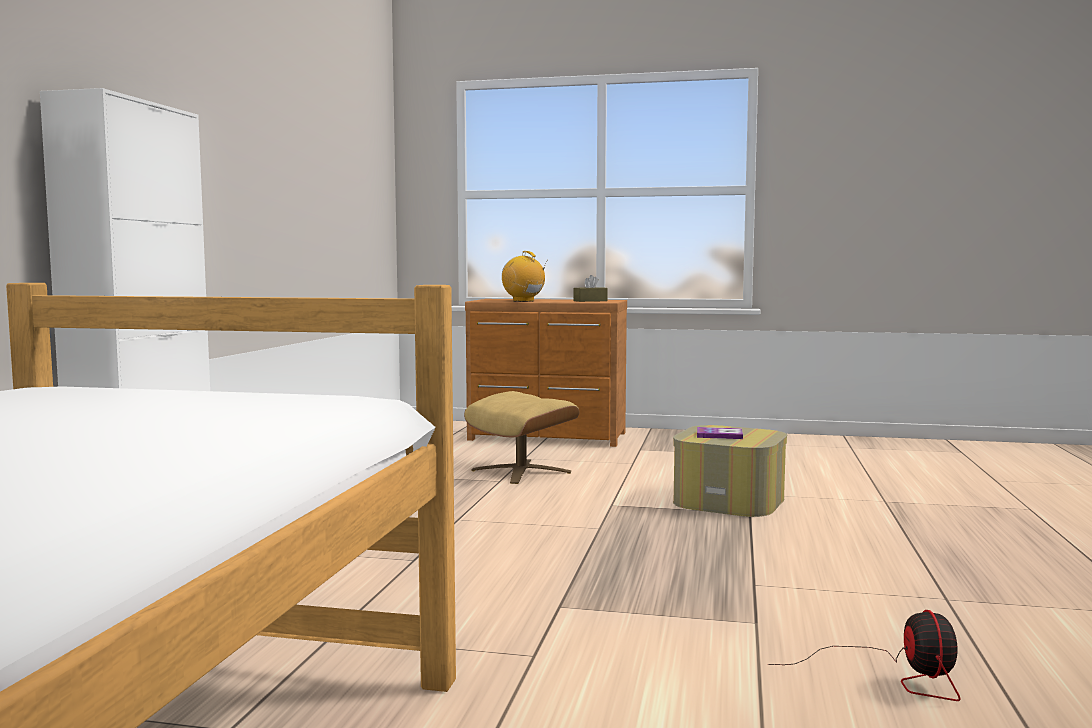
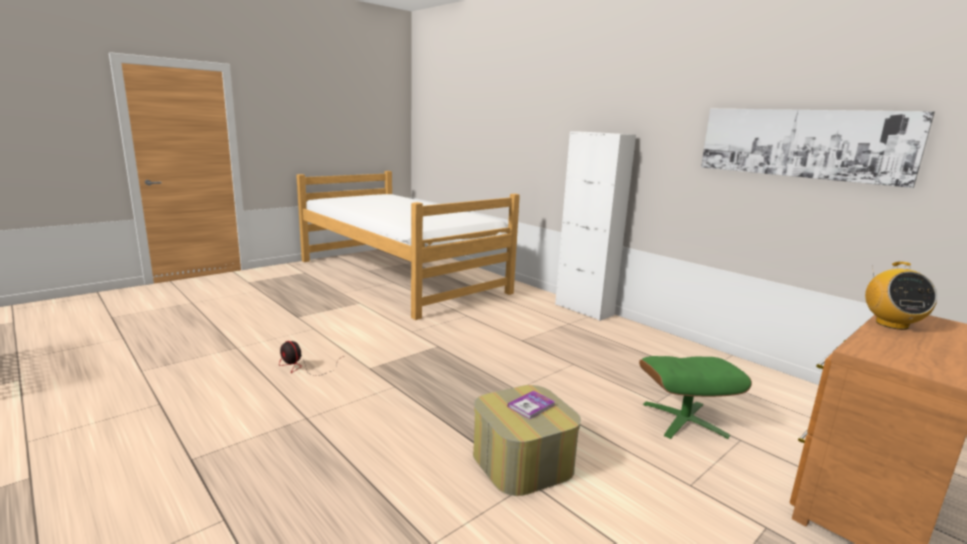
camera: 125 degrees right, 10 degrees up
(296, 155) = (801, 143): none -> picture
(521, 471) = (684, 420): beige ottoman -> green ottoman
(523, 301) = (891, 324): radio -> radio turned 105 degrees clockwise
(590, 301) = (898, 353): brown tissue box -> none

